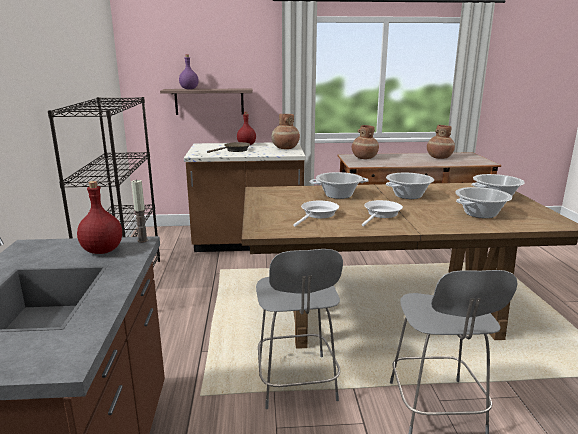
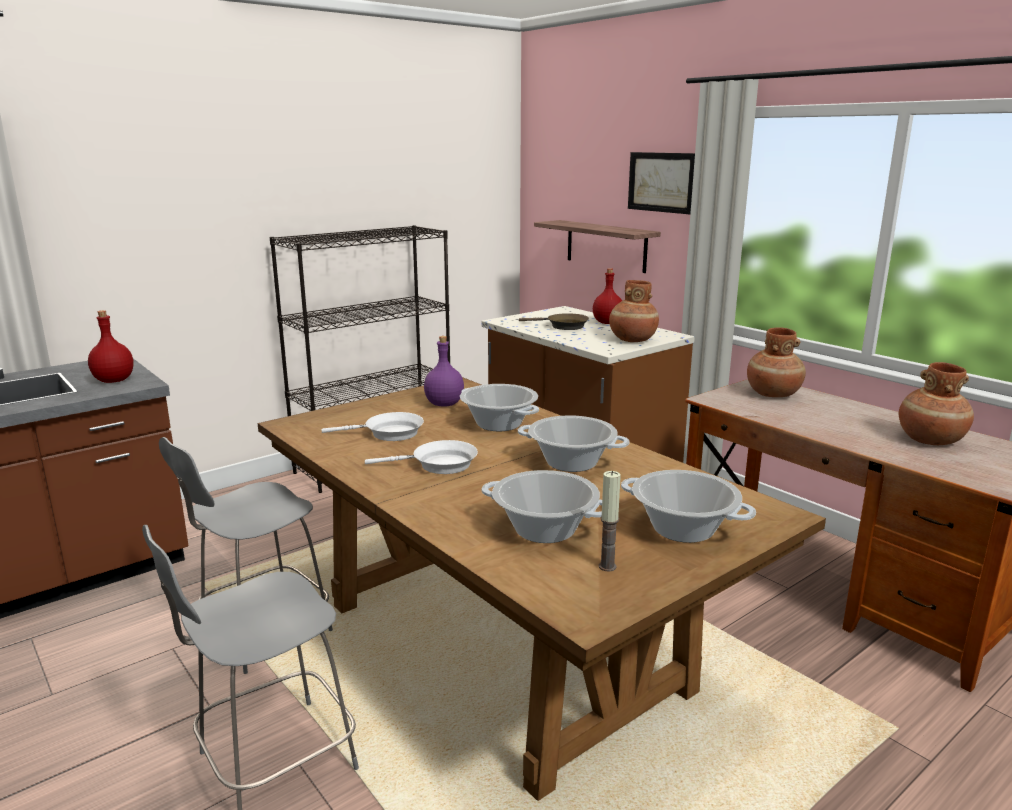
camera: 55 degrees right, 0 degrees up
(142, 240) = (150, 383): candle -> candle (607, 566)
(189, 89) = (577, 223): purple bottle -> purple bottle (445, 404)
(249, 59) = (660, 182): none -> picture

